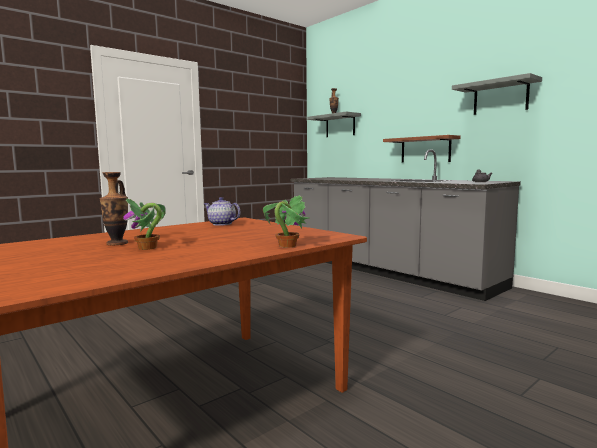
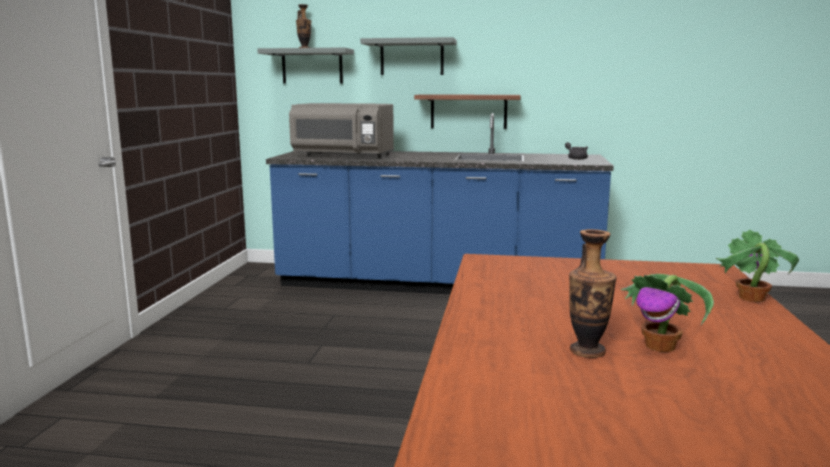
camera: 40 degrees left, 5 degrees up
(221, 224) = (510, 275): teapot -> none
(333, 178) = (343, 156): none -> grey microwave
(386, 271) = (437, 285): grey counter -> blue counter
(500, 97) = (573, 50): grey shelf -> grey shelf (412, 57)

